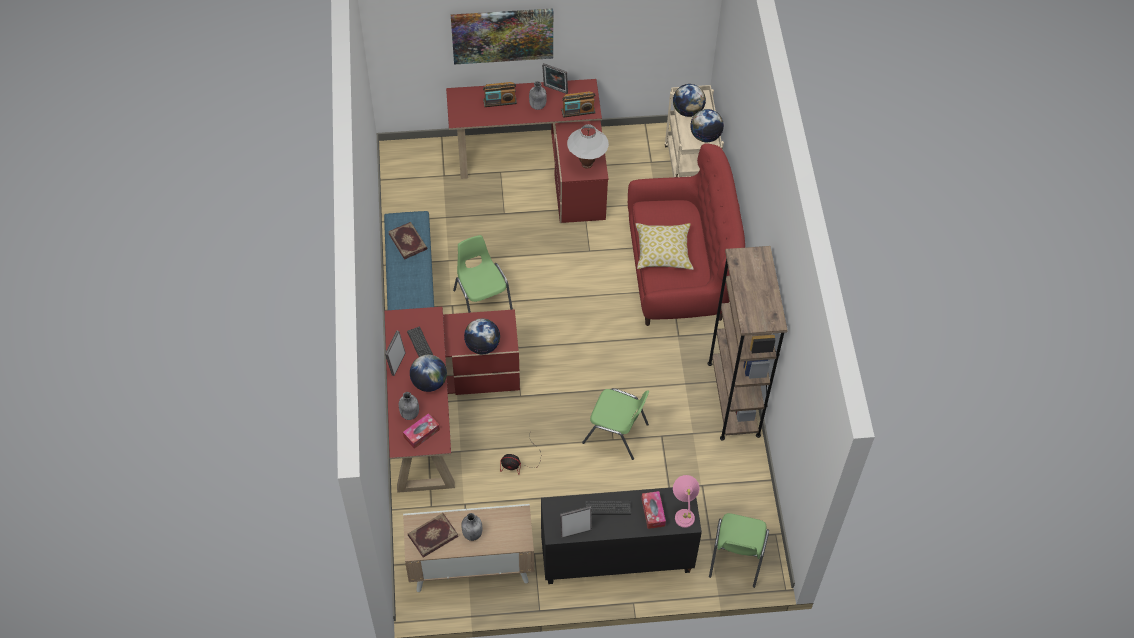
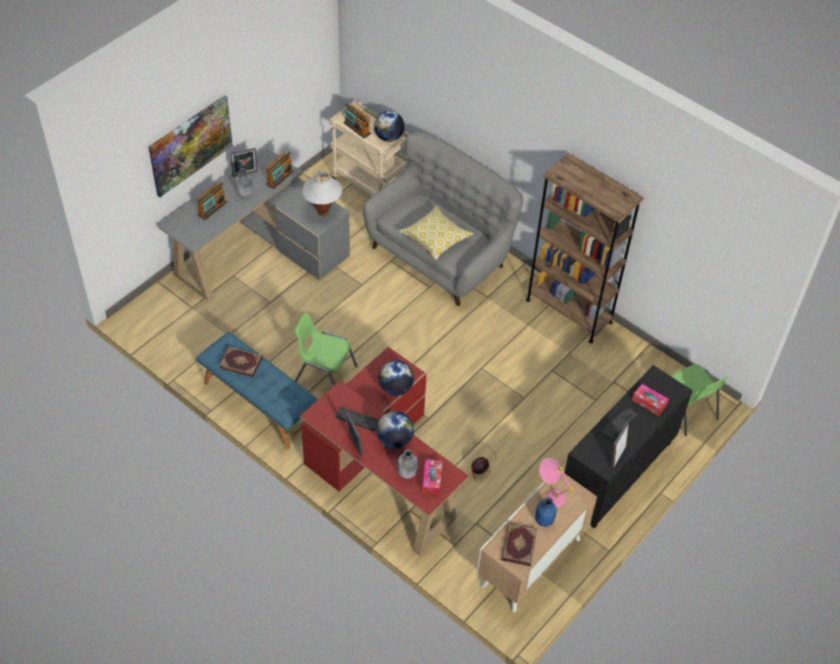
camera: 45 degrees left, 5 degrees down
(472, 533) = (543, 520): grey bottle -> blue bottle
(540, 167) = (259, 252): red desk -> grey desk
(616, 434) = (522, 392): green chair -> none
(679, 272) = (440, 255): red sofa -> grey sofa
(684, 511) = (667, 386): pink table lamp -> pink table lamp (550, 494)
(687, 111) = (357, 128): globe -> radio

